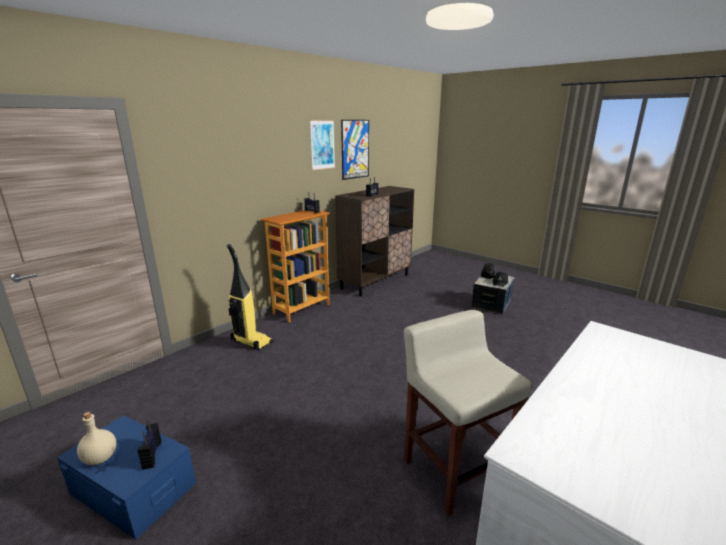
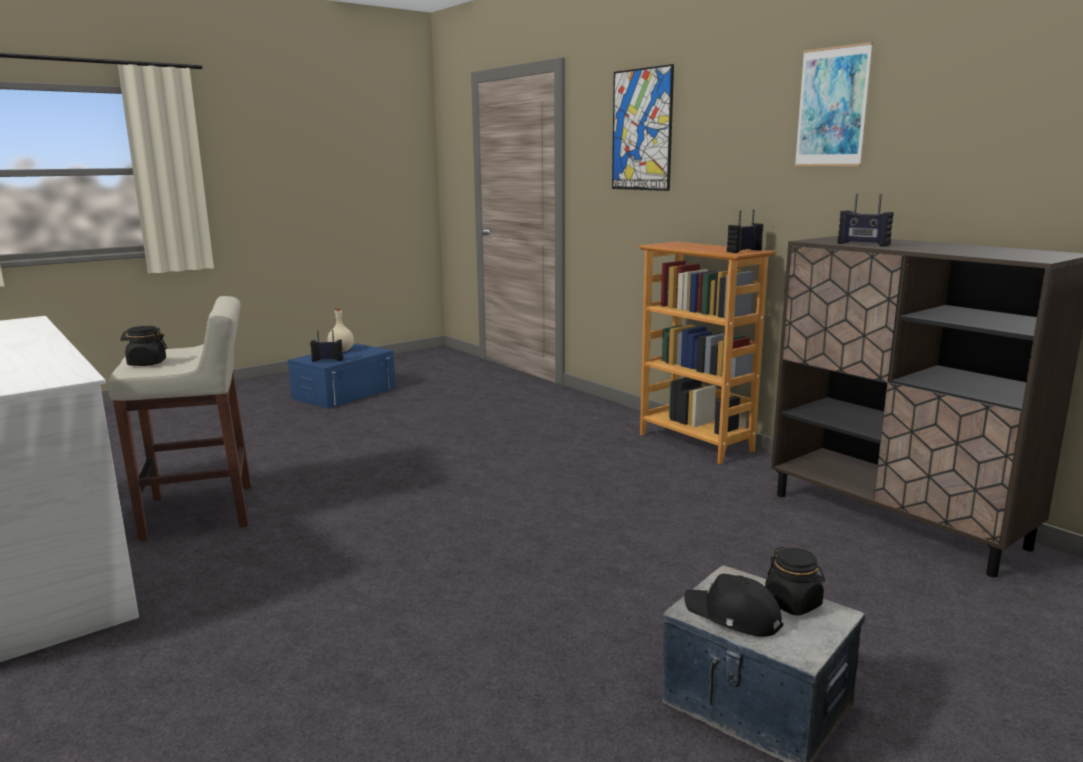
camera: 100 degrees right, 5 degrees down
(251, 342) = (577, 415): vacuum cleaner -> none
(355, 149) = (946, 118): picture -> picture (642, 130)
(490, 377) = (147, 363): none -> black jar

